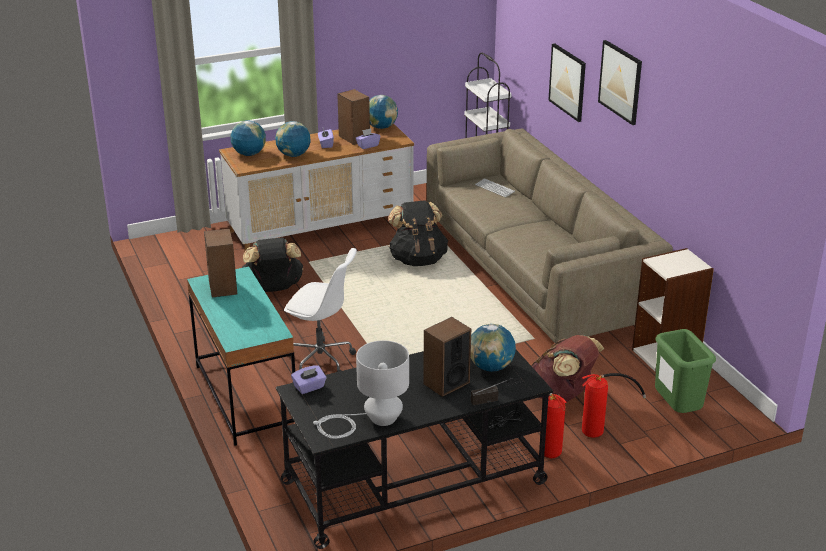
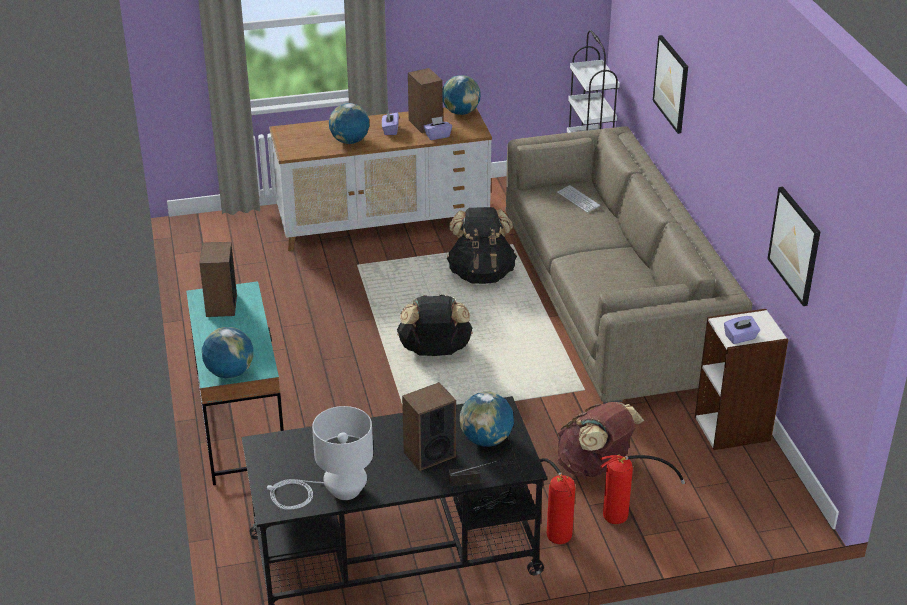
camera: 10 degrees right, 5 degrees up
(249, 154) = (300, 135): globe -> globe (229, 372)
(273, 288) = (308, 295): black backpack -> black backpack (434, 351)
(309, 387) = (277, 442): purple tissue box -> purple tissue box (740, 338)
(322, 361) = (337, 391): white office chair -> none
(620, 82) = (718, 98): picture -> picture (795, 245)
(676, 410) = (721, 501): green trash can -> none

